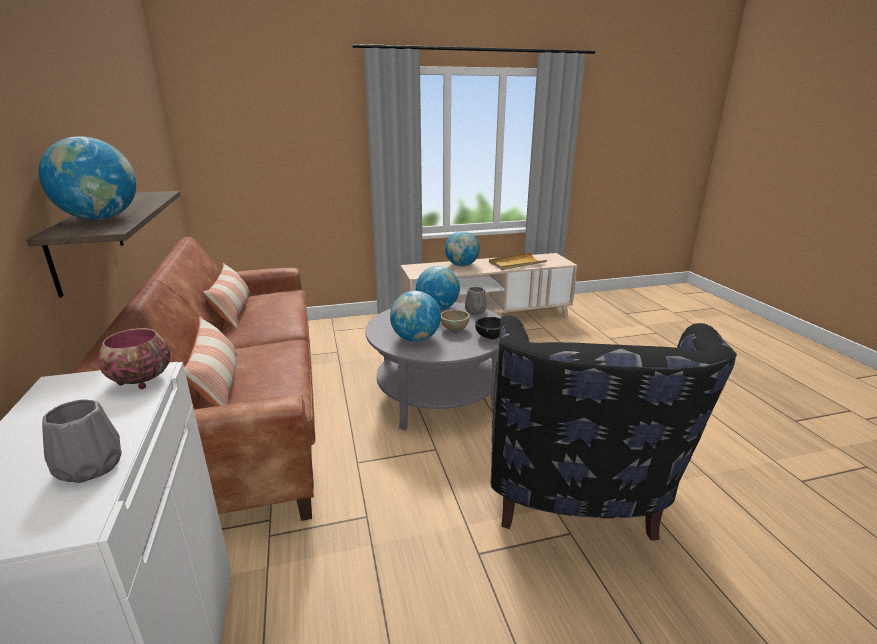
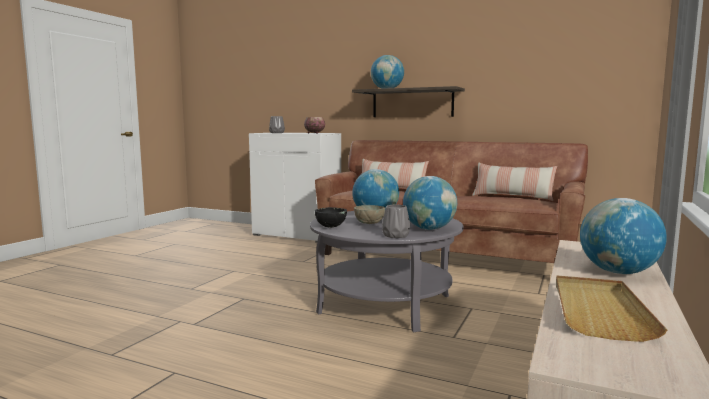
camera: 130 degrees right, 15 degrees down
(572, 502) = (200, 297): black armchair -> none

